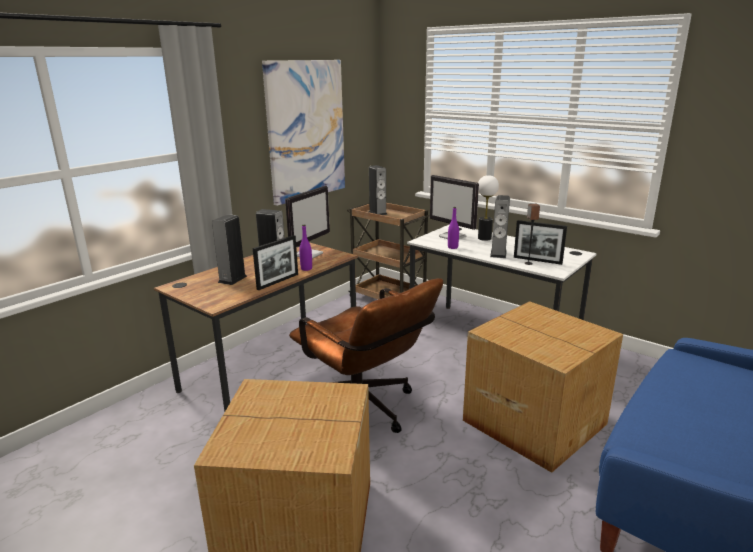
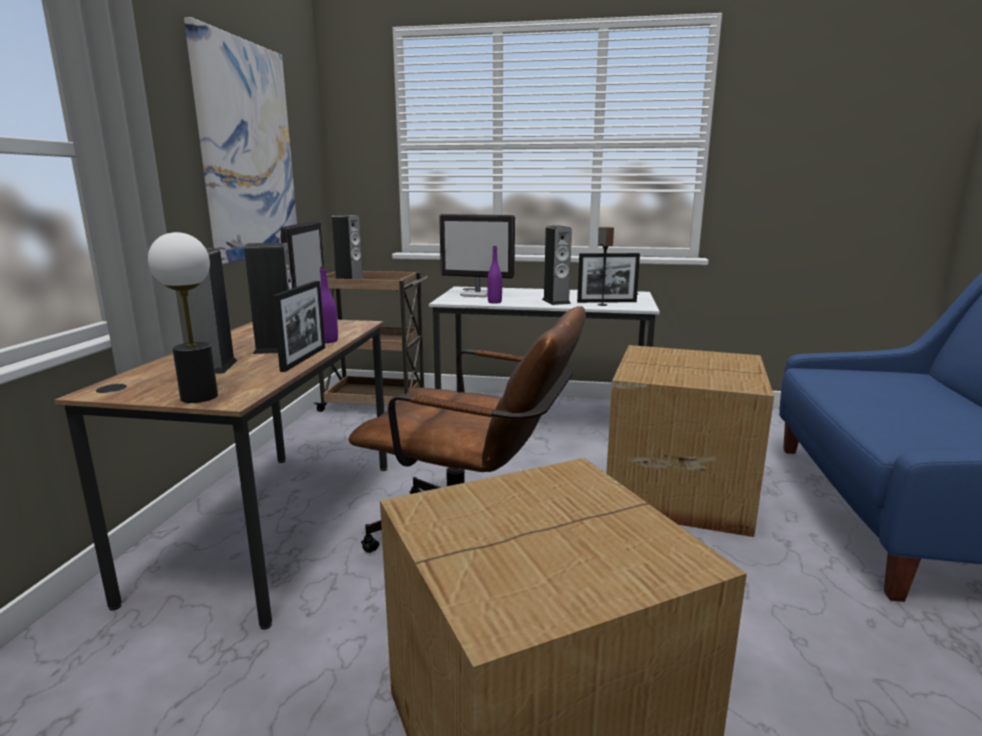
camera: 30 degrees left, 5 degrees down
(484, 238) = (516, 292): table lamp -> table lamp (200, 397)

